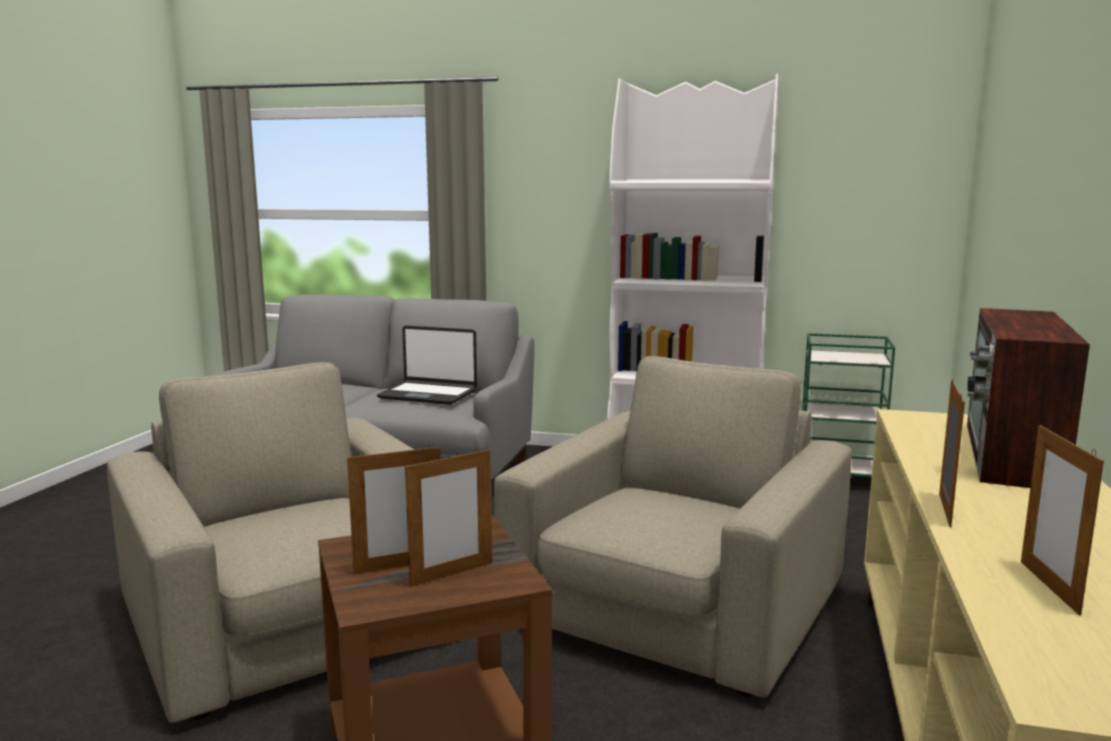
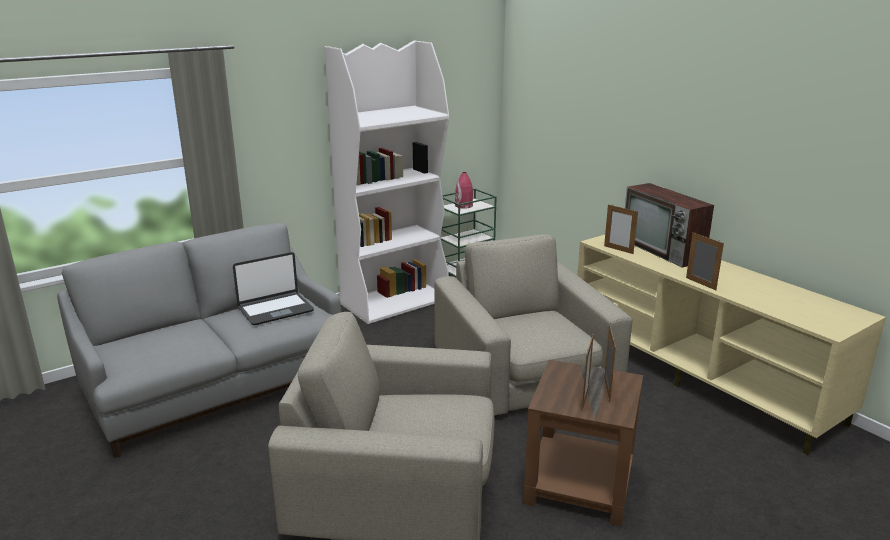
camera: 50 degrees left, 10 degrees up
(842, 356) = (463, 206): none -> red vase
(1049, 587) = (770, 300): picture frame -> picture frame (618, 250)

